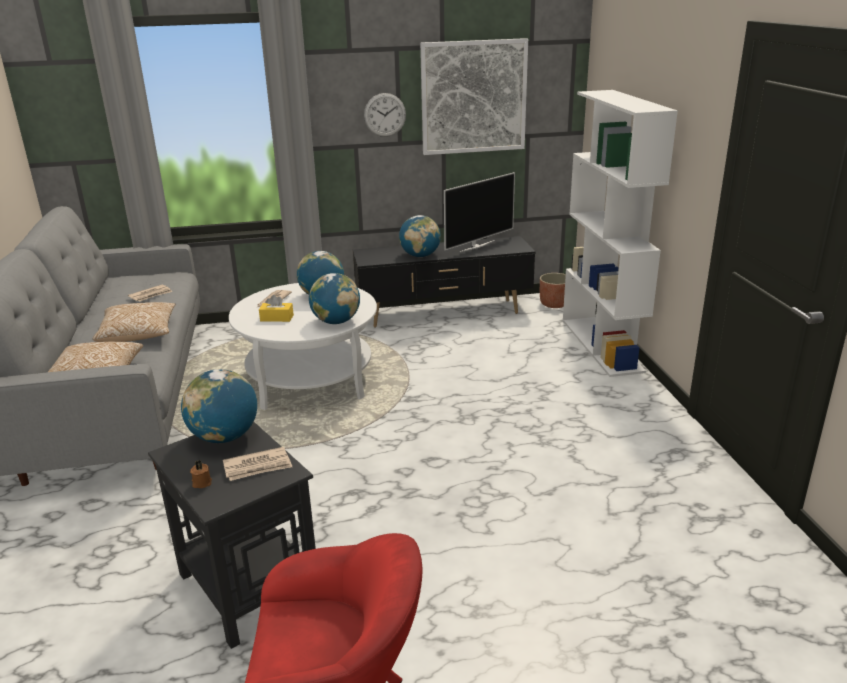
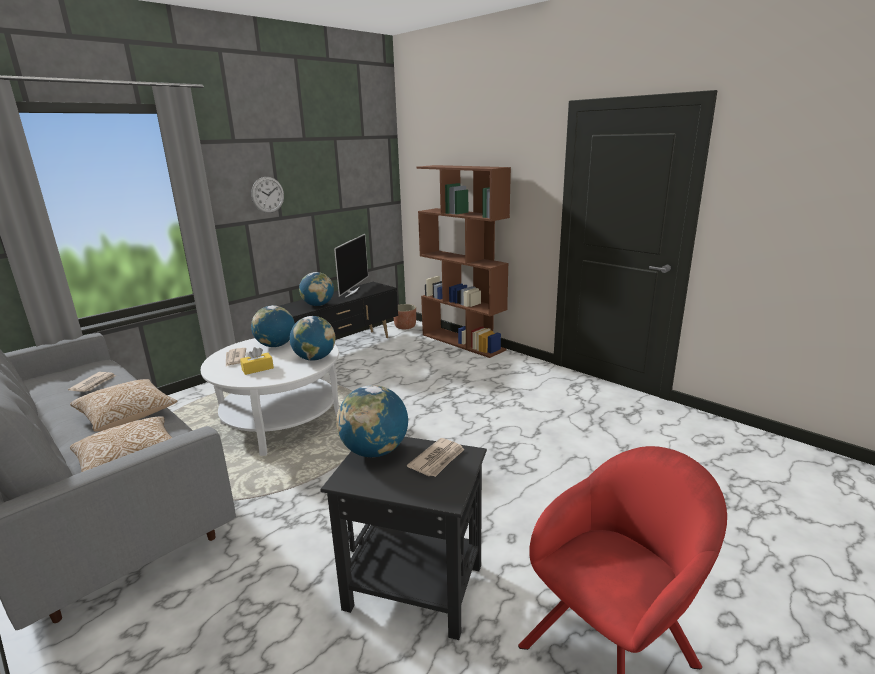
camera: 35 degrees left, 5 degrees down
(201, 482) = (410, 489): brown candle -> none
(473, 97) = (330, 178): picture -> none
(602, 345) = (463, 342): white bookcase -> brown bookcase

